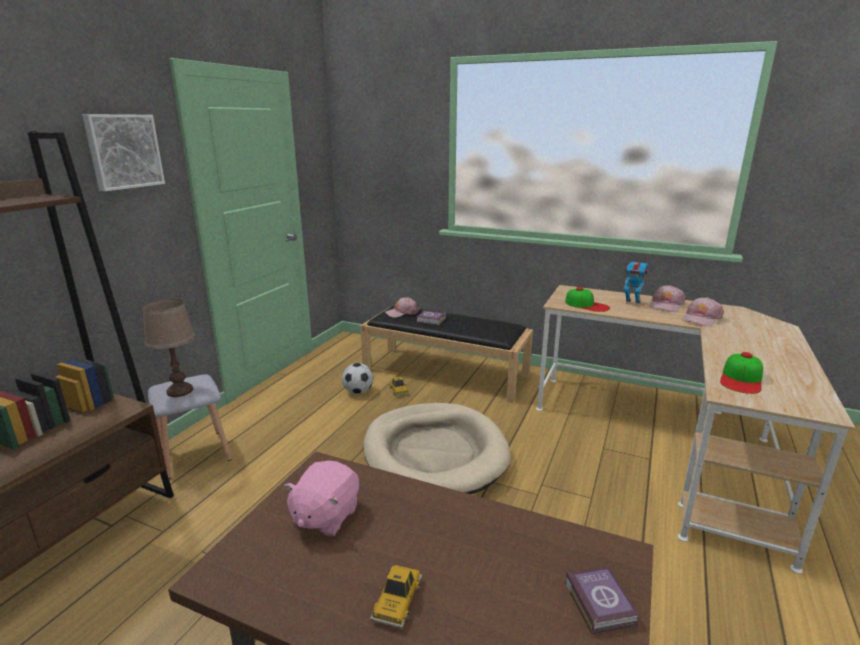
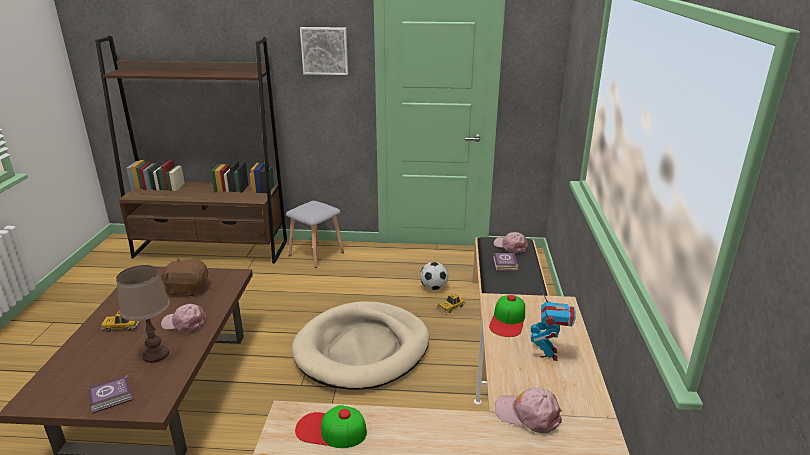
camera: 70 degrees right, 5 degrees up
(179, 391) = (306, 209): brown table lamp -> brown table lamp (155, 354)
(325, 516) = (187, 289): pink plush toy -> brown plush toy
(666, 305) = (564, 384): pink cap -> pink cap (184, 323)

